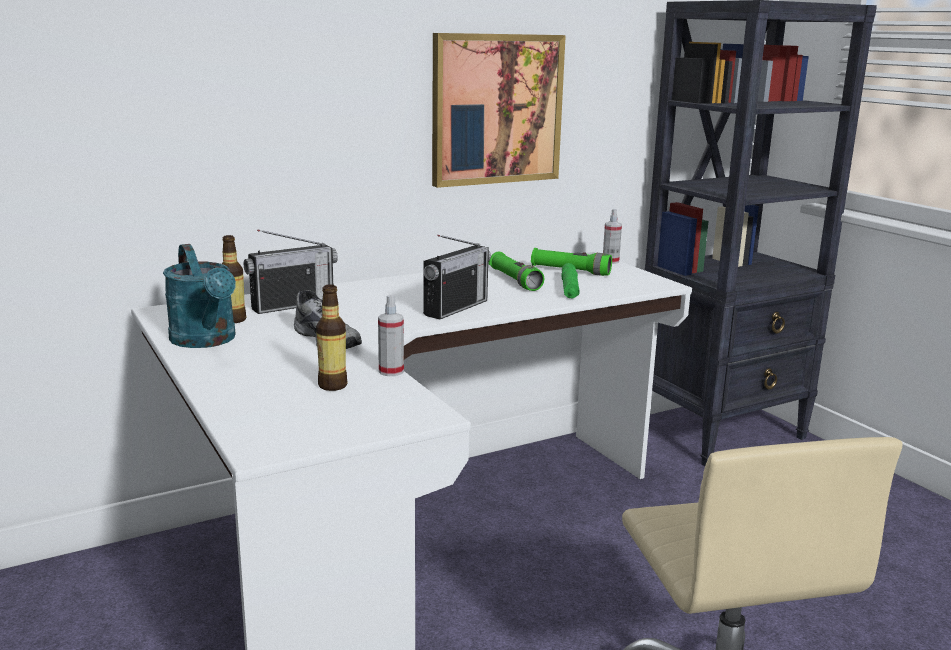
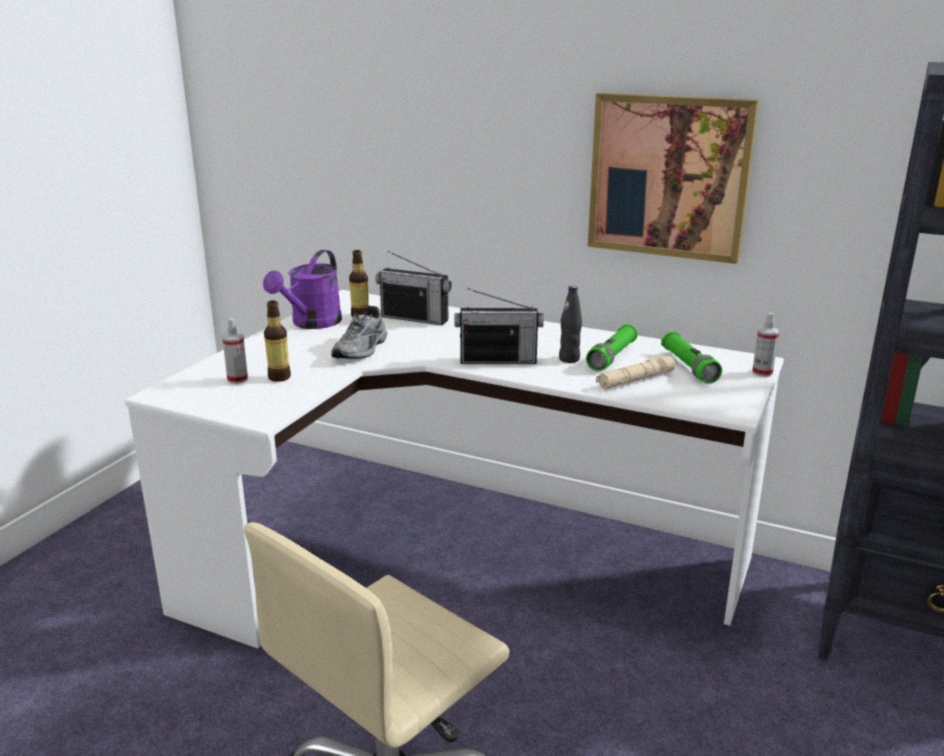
camera: 55 degrees right, 5 degrees up
(207, 341) = (311, 324): turquoise watering can -> purple watering can
(391, 371) = (327, 384): spray bottle -> spray bottle (237, 379)
(495, 291) = (569, 359): none -> black bottle
(569, 288) = (635, 380): green flashlight -> beige flashlight

